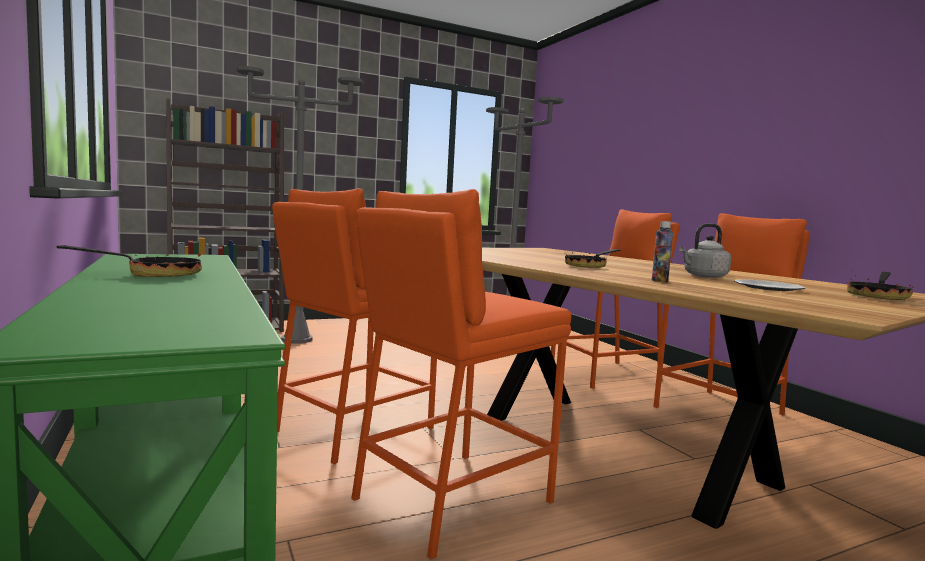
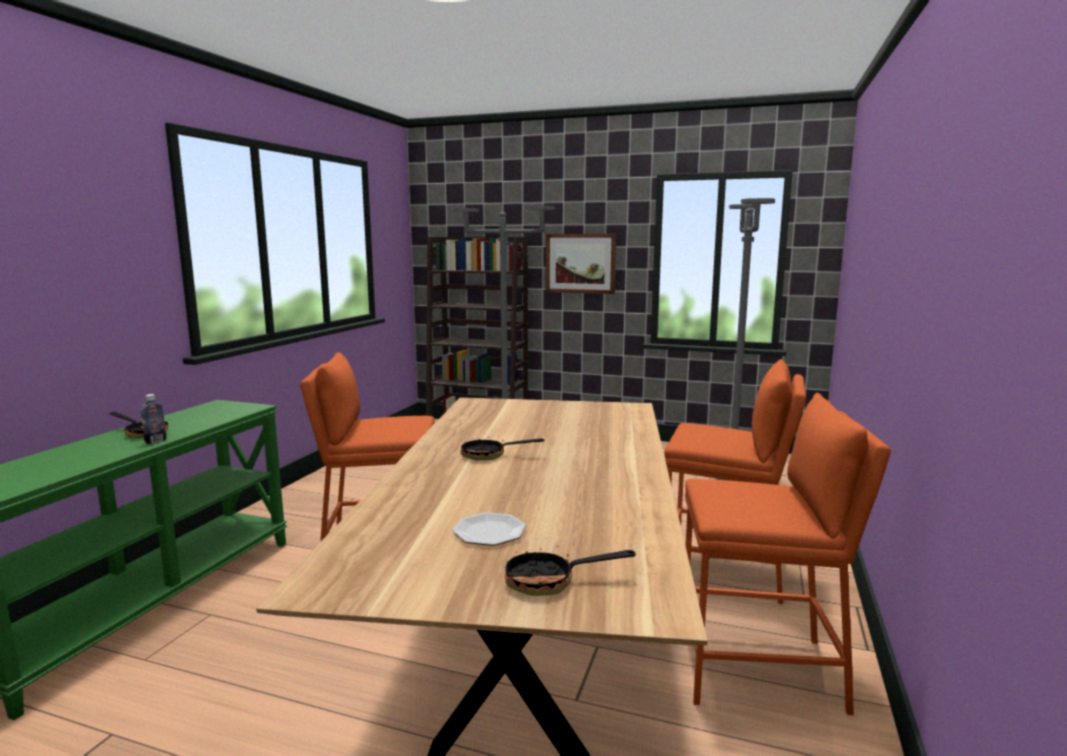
camera: 45 degrees right, 5 degrees up
(334, 149) = (580, 263): none -> picture
(451, 499) = (323, 632): orange stool -> none
(659, 281) = (425, 495): bottle -> bottle (156, 441)
(703, 276) = (536, 495): grey kettle -> none

